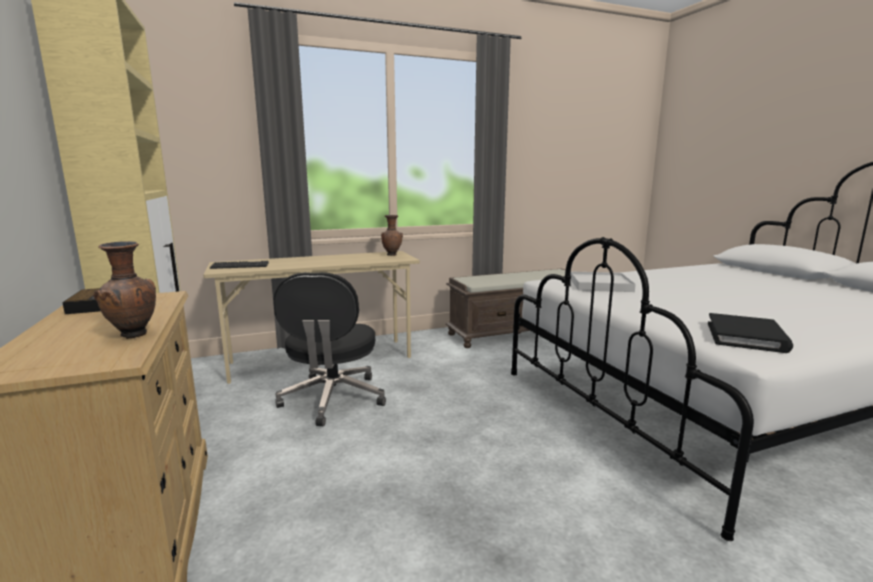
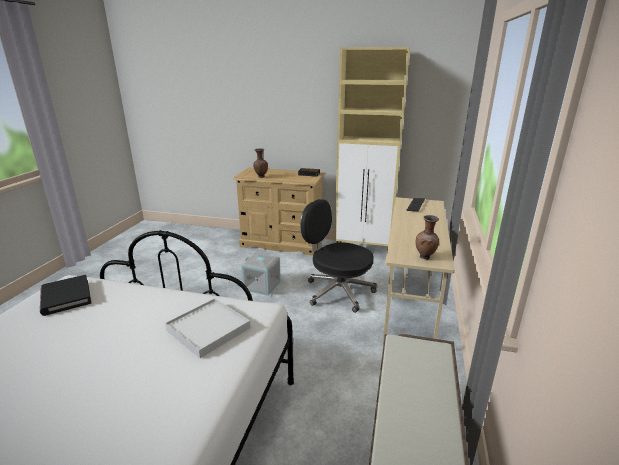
camera: 125 degrees right, 10 degrees up
(370, 463) = (262, 285): none -> grey storage box

